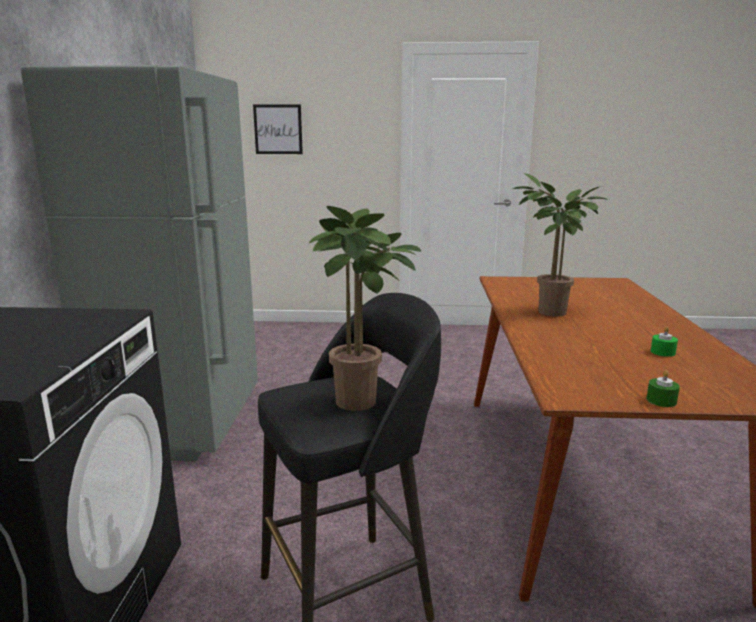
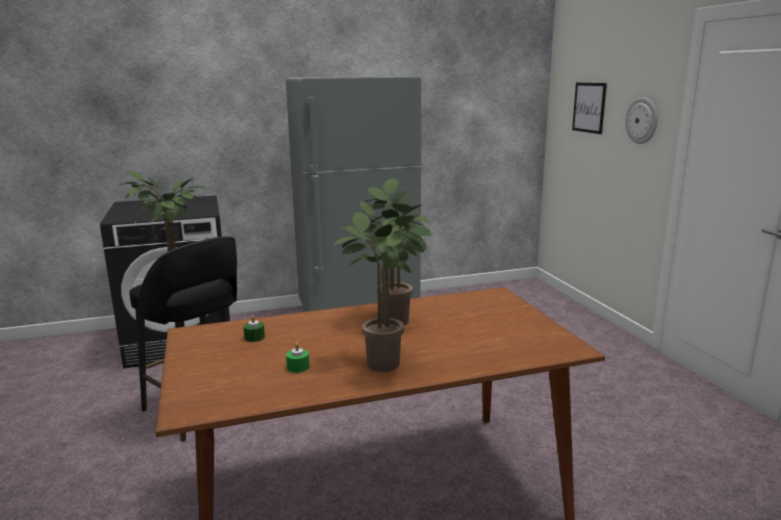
camera: 70 degrees right, 0 degrees up
(355, 137) = (642, 120): none -> wall clock
(650, 323) = (389, 364): none -> potted plant
(661, 400) = (184, 363): green candle -> green candle (254, 337)

